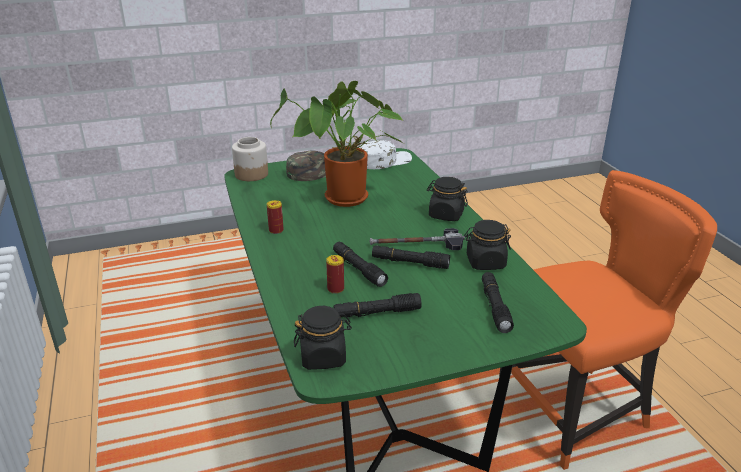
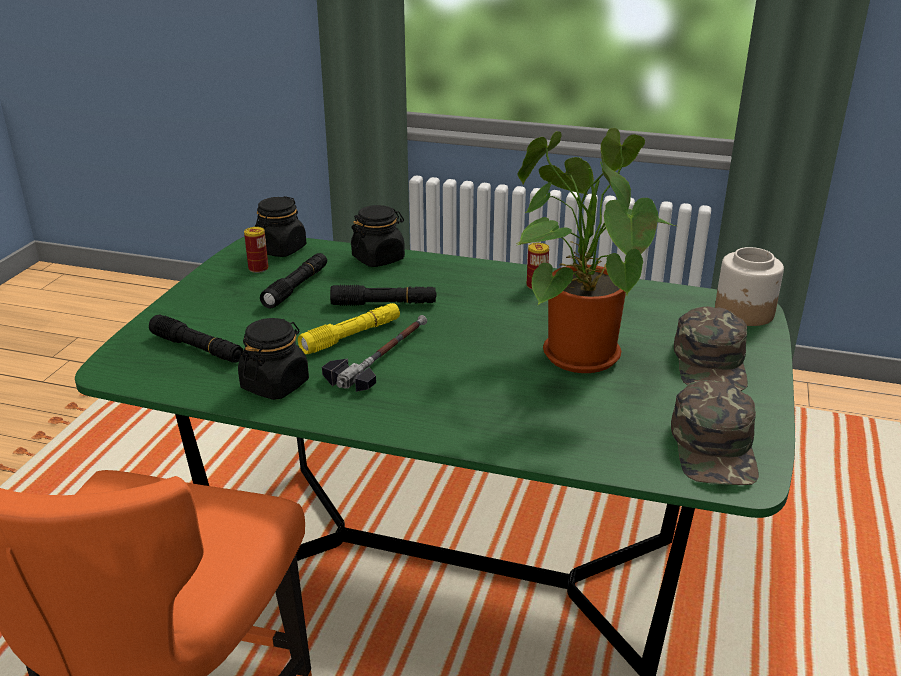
camera: 125 degrees right, 0 degrees up
(335, 289) = (366, 282): can -> can (258, 268)
(383, 161) = (715, 447): white cap -> green cap
(410, 263) = (351, 336): black flashlight -> yellow flashlight
(445, 215) = (431, 415): black jar -> black jar (378, 258)

